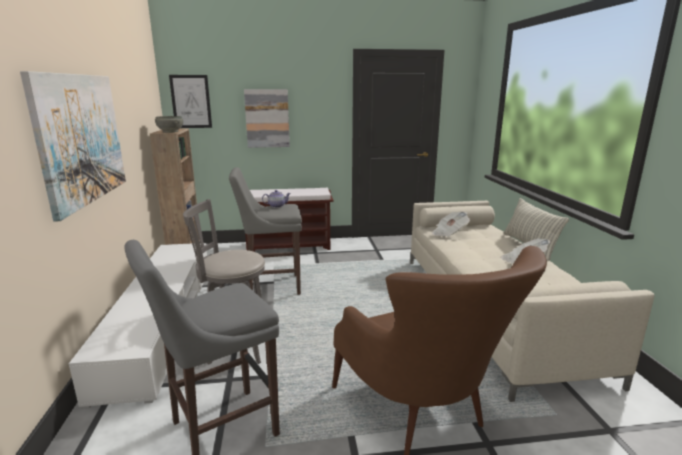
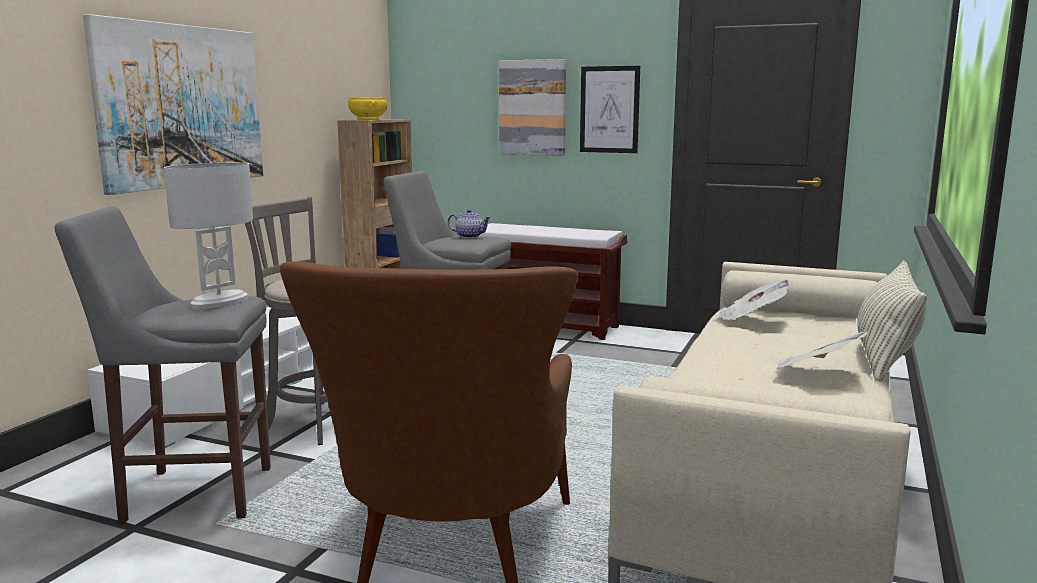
camera: 30 degrees right, 5 degrees down
(170, 132) = (367, 119): grey bowl -> yellow bowl
(191, 101) = (427, 81): picture -> picture (609, 109)
(233, 295) = (219, 302): none -> white table lamp

